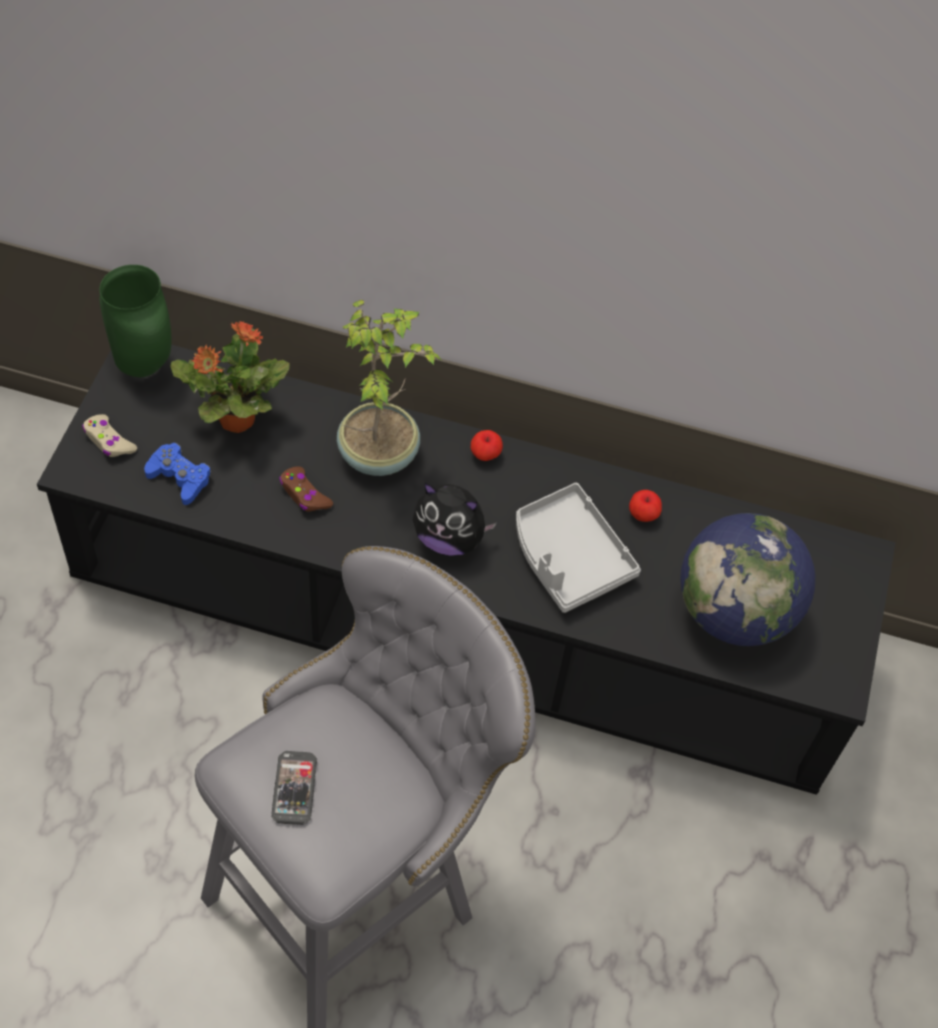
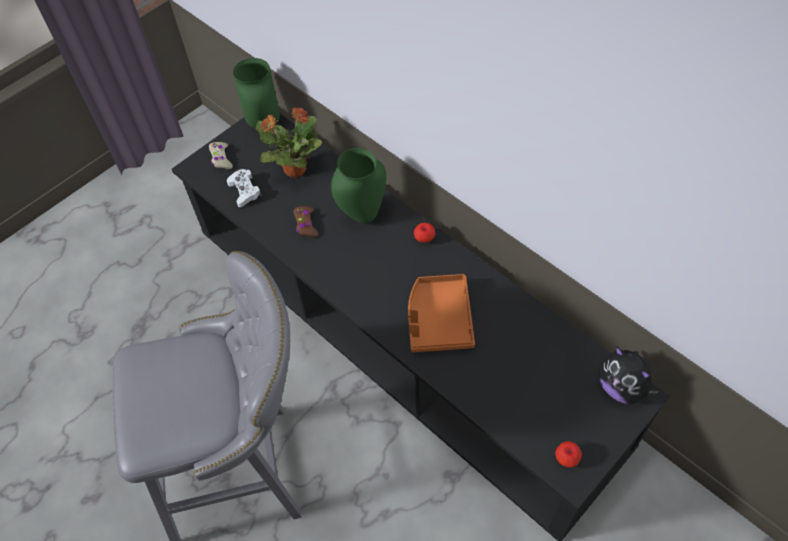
camera: 35 degrees right, 0 degrees up
(179, 477) = (245, 191): blue game controller -> white game controller
(294, 788) = (155, 387): phone -> none
(380, 453) = (363, 216): potted plant -> green vase
(449, 538) = (373, 280): plush toy -> plush toy (621, 387)
(568, 557) = (438, 319): grey tray -> orange tray
(643, 514) = (502, 311): apple -> apple (566, 458)
(734, 612) = (527, 397): globe -> none

